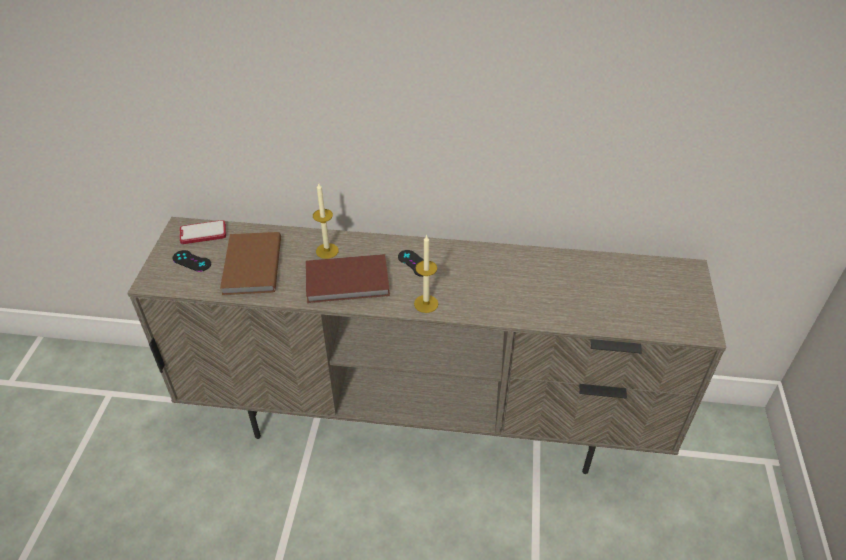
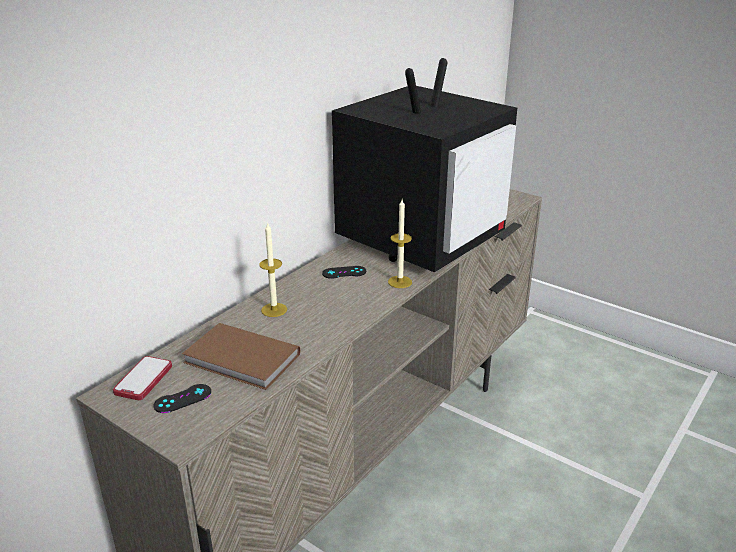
camera: 60 degrees left, 15 degrees down
(348, 282) = (331, 310): brown book -> none
(520, 287) = (421, 239): none -> television

